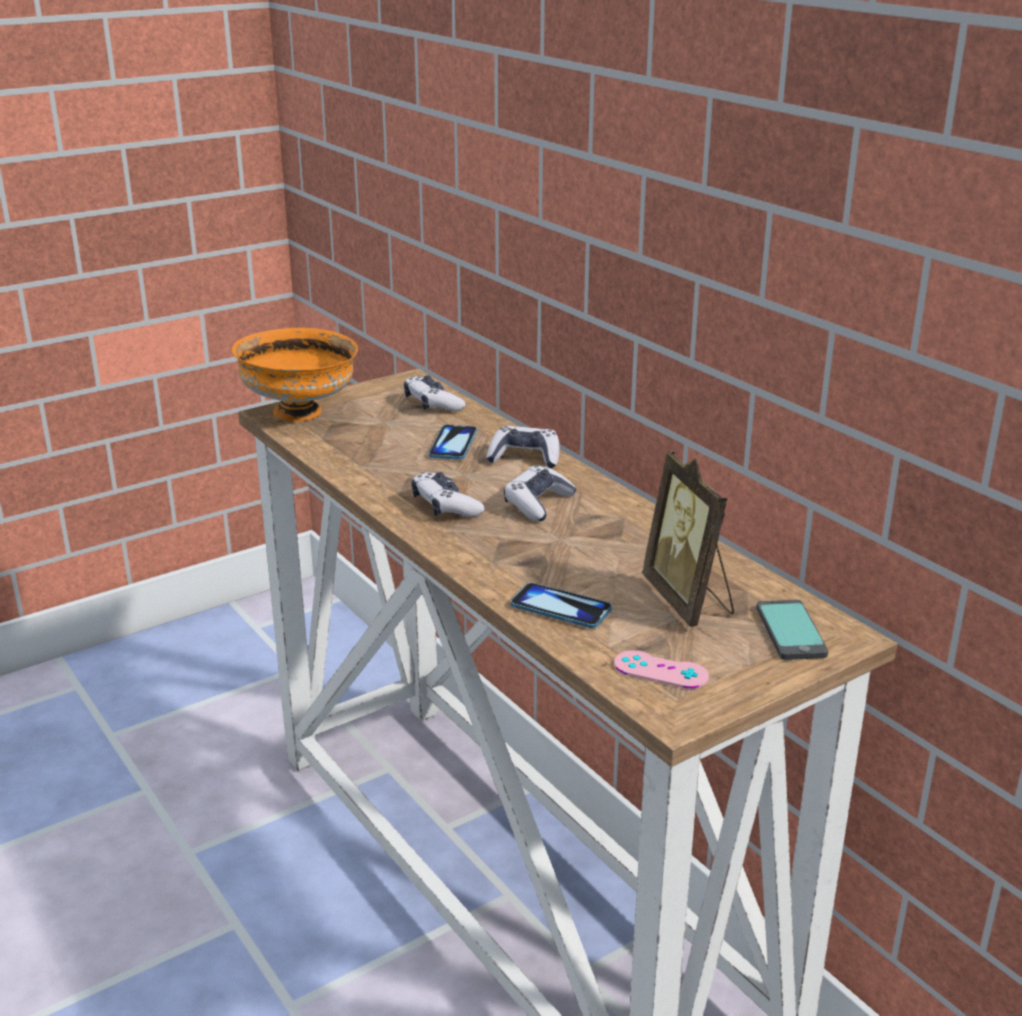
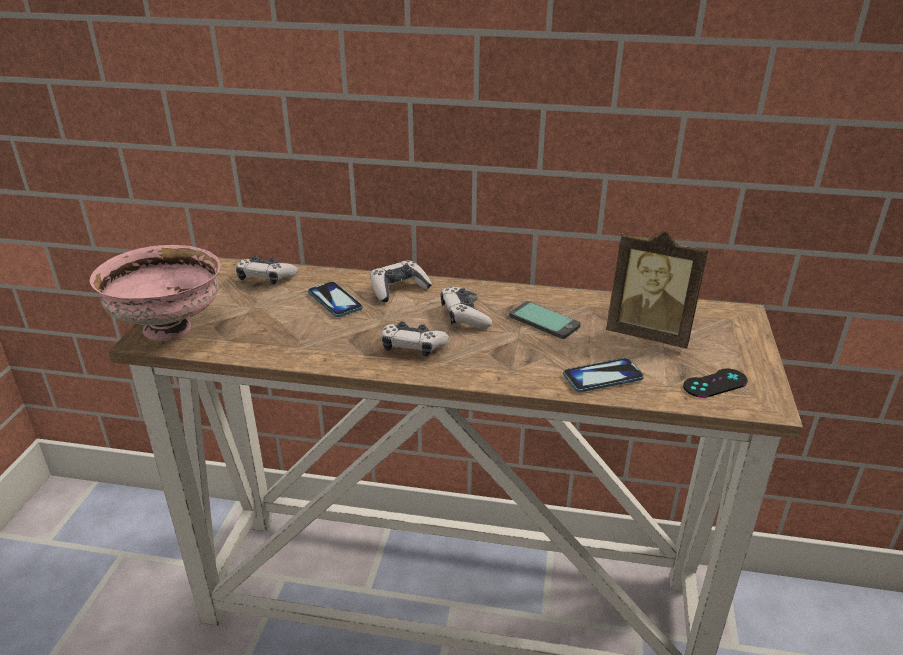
camera: 45 degrees left, 5 degrees up
(300, 412) = (169, 327): orange bowl -> pink bowl
(660, 670) = (715, 383): pink game controller -> black game controller
(791, 631) = (720, 324): phone -> phone (544, 321)

